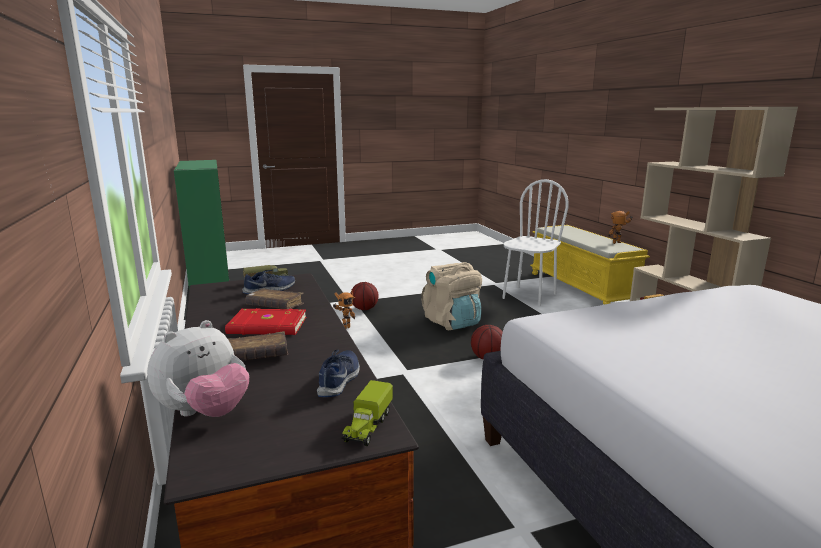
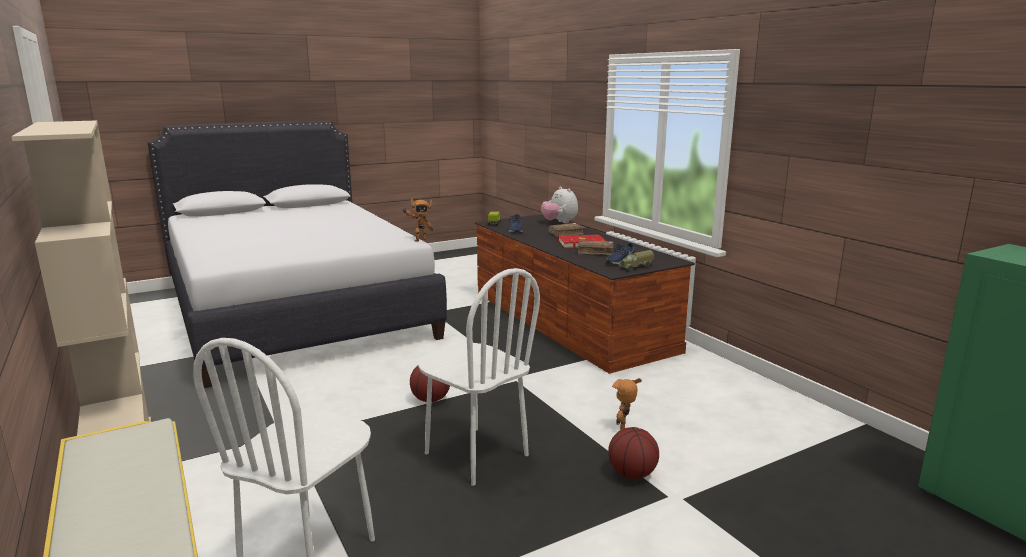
camera: 170 degrees right, 0 degrees up
(205, 412) = (559, 222): plush toy -> plush toy turned 60 degrees counterclockwise
(452, 322) = (475, 454): beige backpack -> white chair
(618, 243) = (84, 464): toy robot -> toy robot (419, 240)

